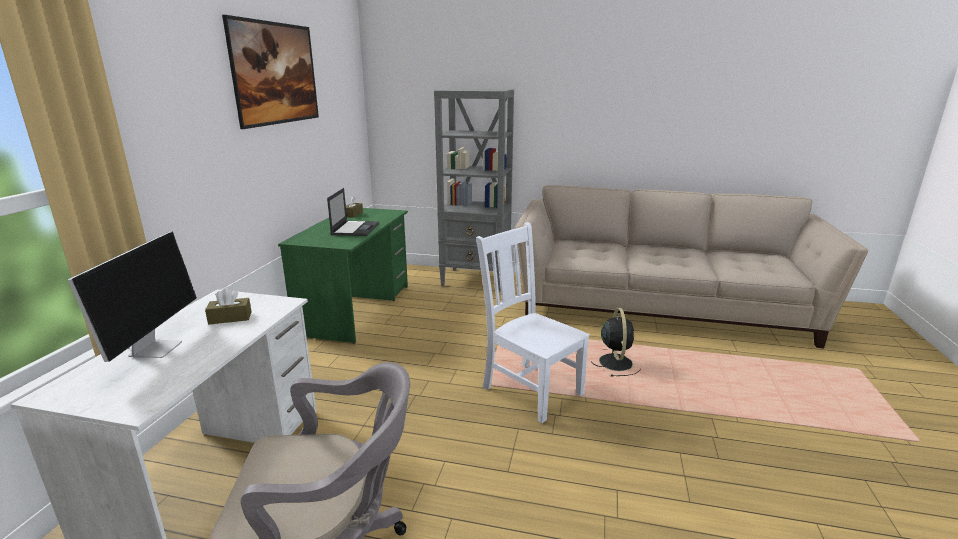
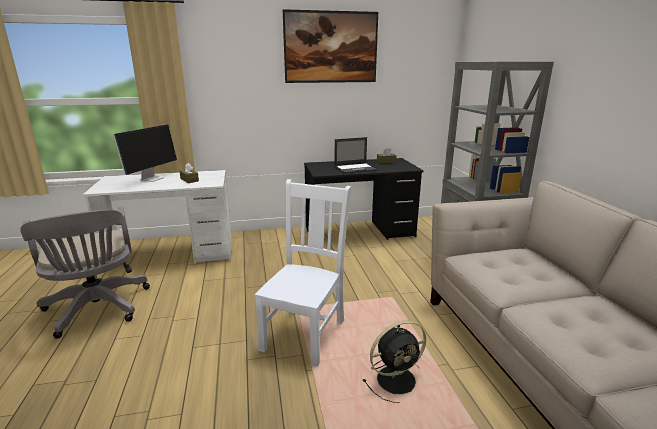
camera: 65 degrees right, 0 degrees up
(156, 348) = (152, 178): monitor -> monitor turned 45 degrees counterclockwise
(356, 309) = (359, 232): green desk -> black desk

